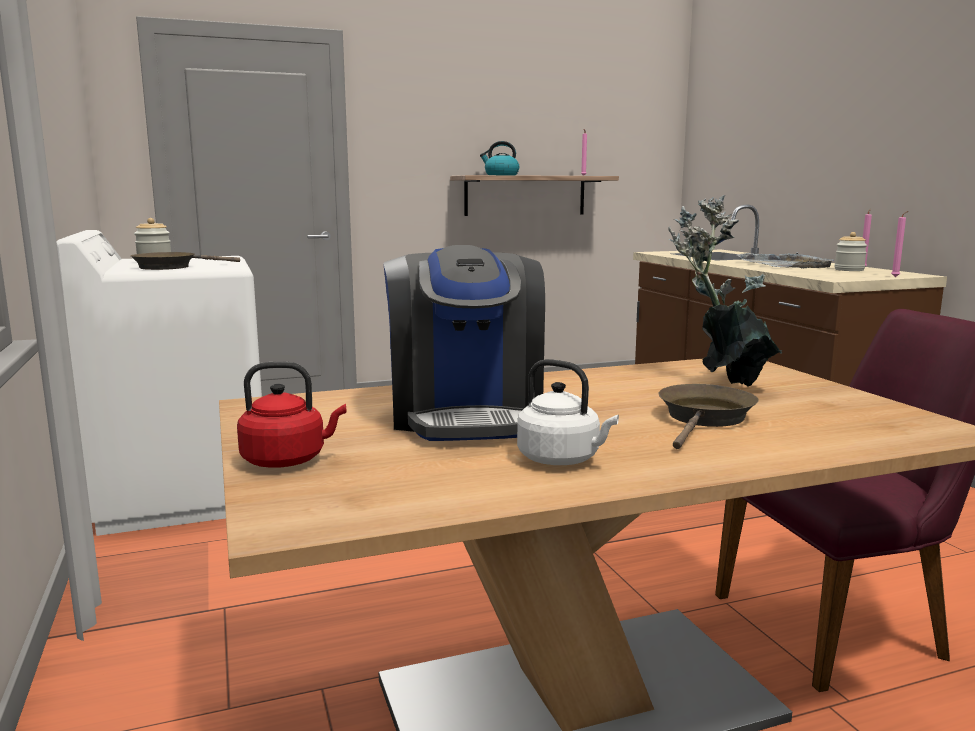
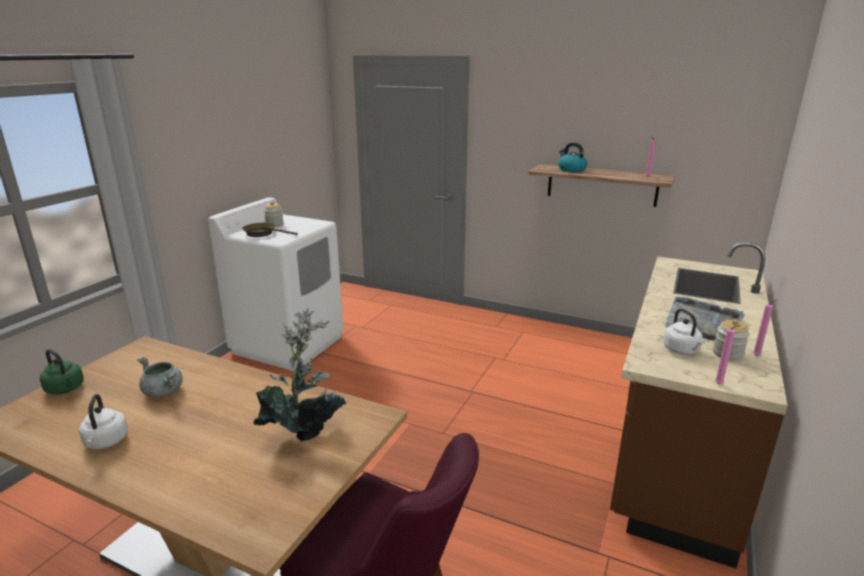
camera: 45 degrees right, 10 degrees up
(288, 460) = (66, 389): red kettle -> green kettle
(466, 415) = (164, 392): coffee machine -> grey cooking pot
(705, 419) = (213, 452): brown frying pan -> none
(825, 272) = (682, 350): none -> white kettle

